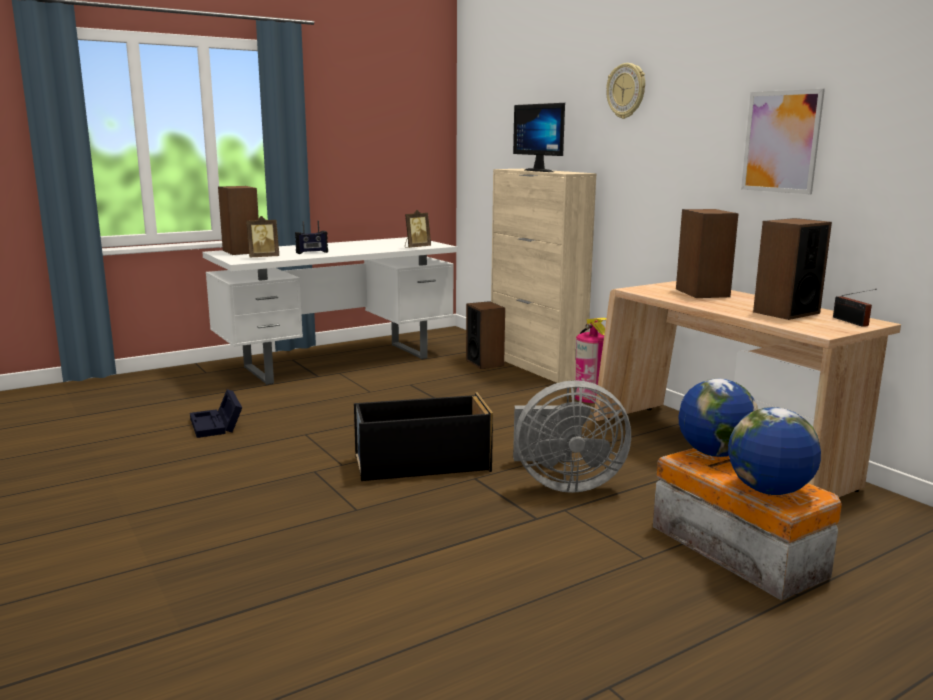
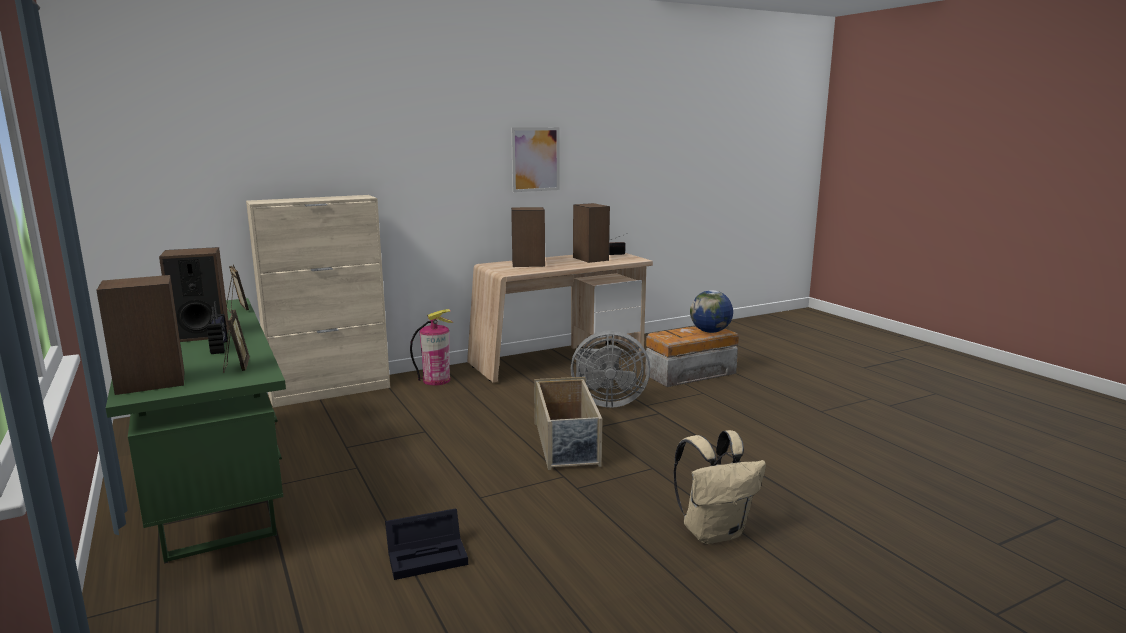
camera: 85 degrees left, 0 degrees up
(193, 539) = (714, 532): none -> beige backpack
(338, 362) = (212, 490): white desk -> green desk
(421, 464) = (567, 444): black storage box -> beige storage box
(485, 363) = (299, 411): speaker -> speaker (201, 335)
(543, 171) = (321, 199): monitor -> none
(564, 483) = (606, 402): grey fan -> grey fan turned 90 degrees clockwise
(626, 91) = (392, 122): wall clock -> none
(714, 453) = (664, 334): globe -> none

